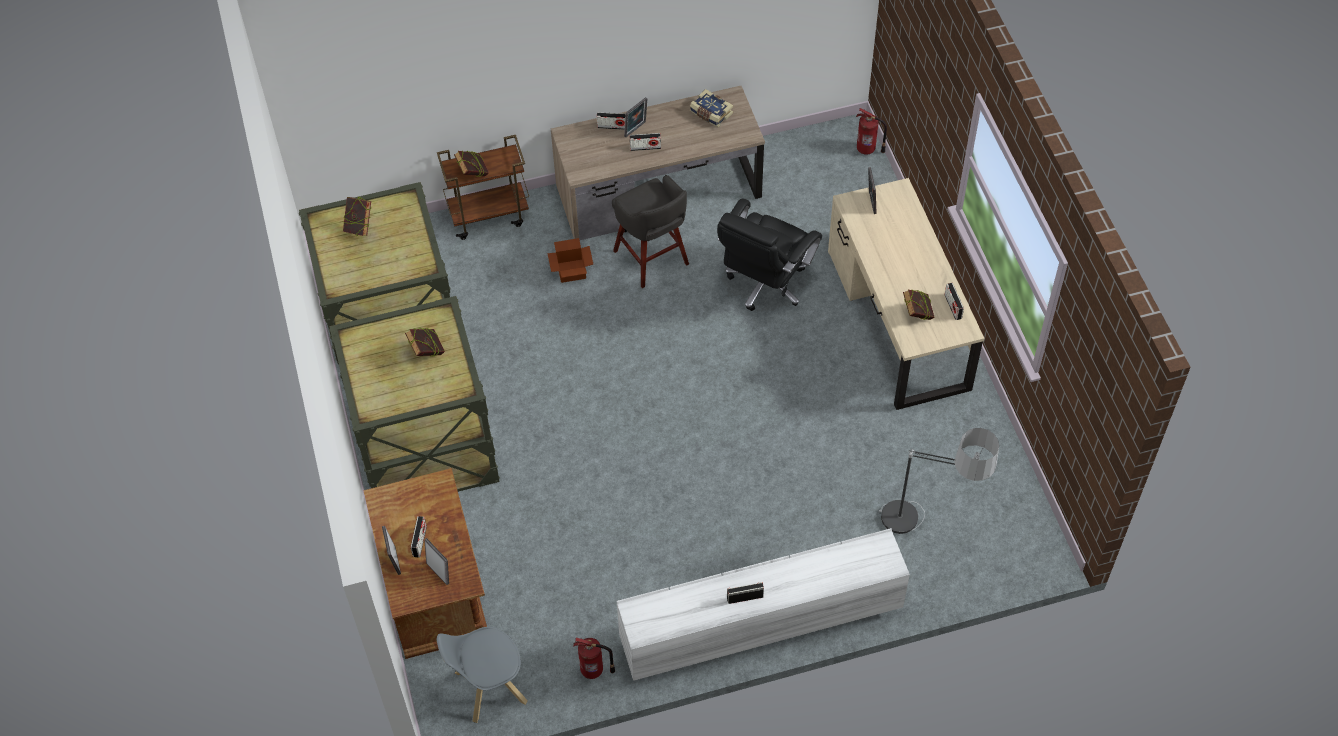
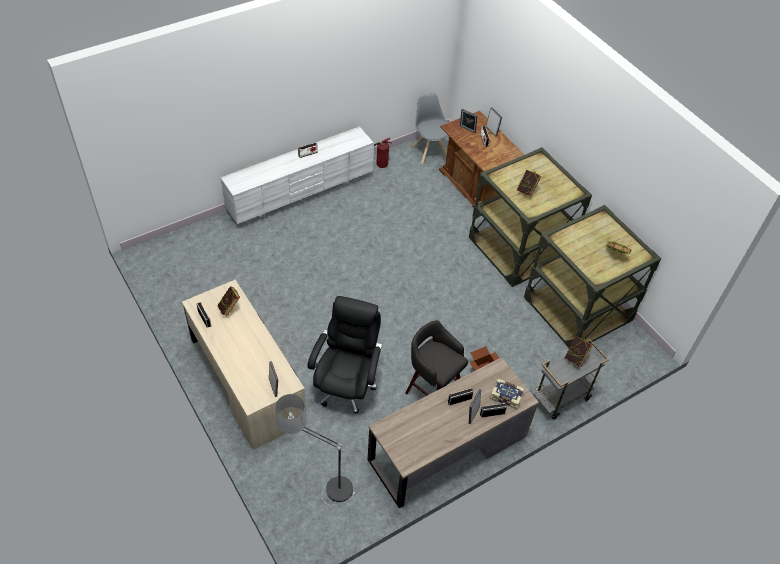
camera: 160 degrees right, 5 degrees down
(488, 687) = (429, 151): grey chair -> grey chair turned 75 degrees counterclockwise
(490, 218) = (560, 400): brown cart -> grey cart
(710, 114) = (419, 442): book -> book (506, 396)
(867, 149) = (290, 527): fire extinguisher -> none
(927, 530) = (215, 254): floor lamp -> floor lamp (318, 485)

